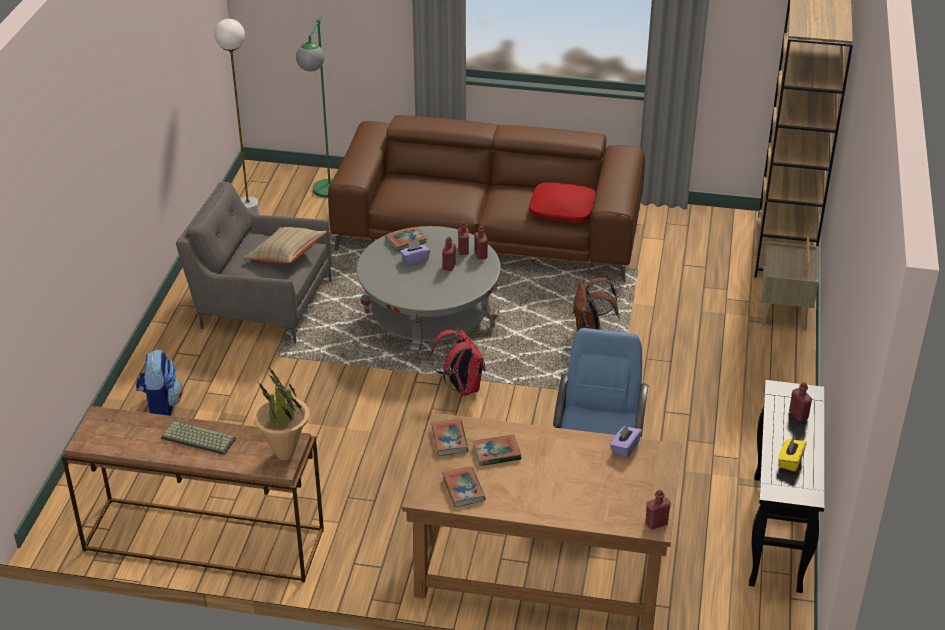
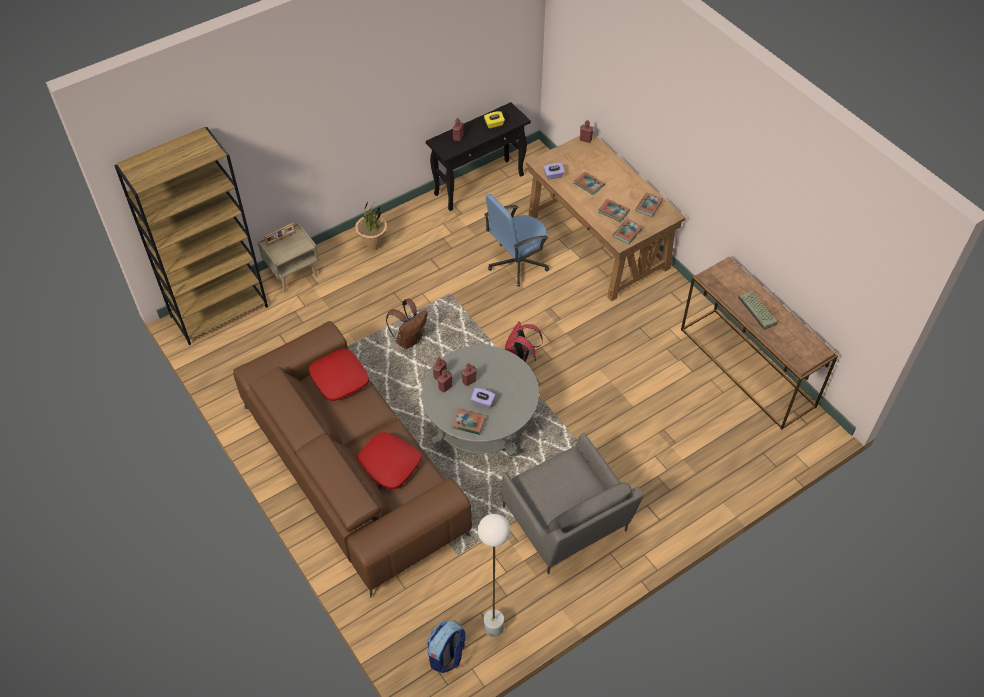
camera: 135 degrees left, 15 degrees up
(161, 406) = (703, 479): backpack -> backpack (447, 655)
(285, 454) = (720, 271): potted plant -> potted plant (373, 246)
(286, 255) = (551, 480): beige pillow -> none
(325, 195) = (411, 609): green floor lamp -> none
(435, 188) = (388, 465): none -> red pillow
(569, 466) = (589, 184): none -> book

